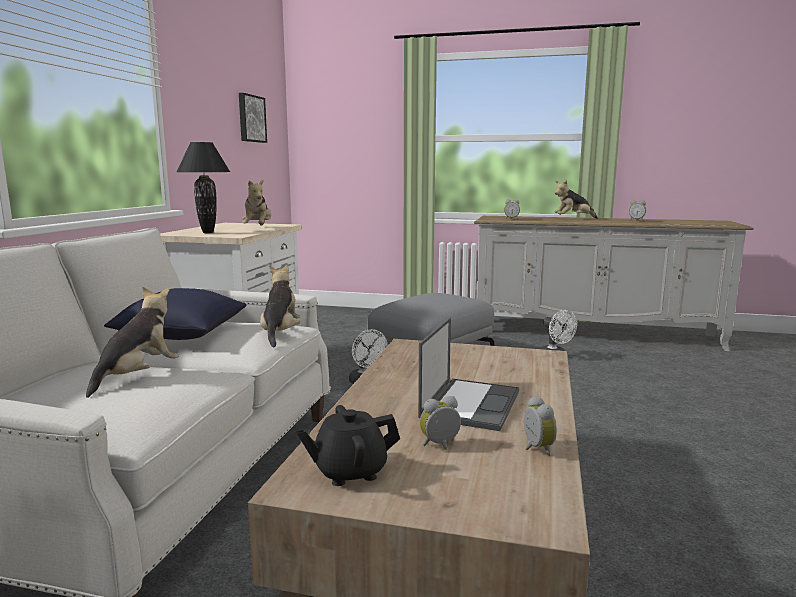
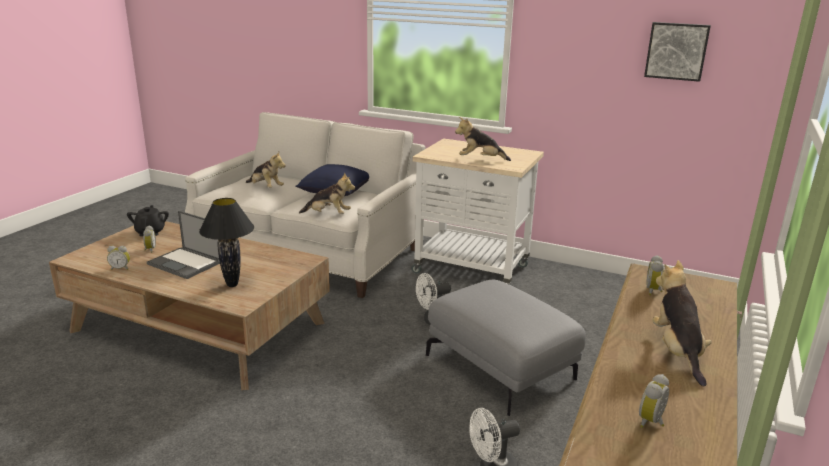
camera: 100 degrees right, 10 degrees up
(207, 232) = (451, 148): black table lamp -> black table lamp (232, 285)

